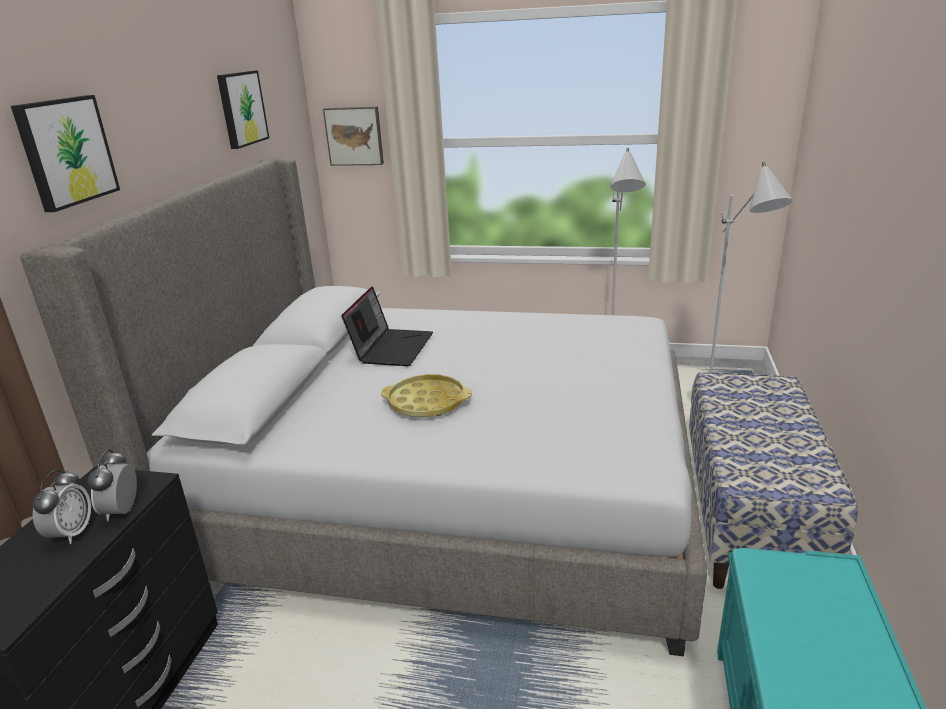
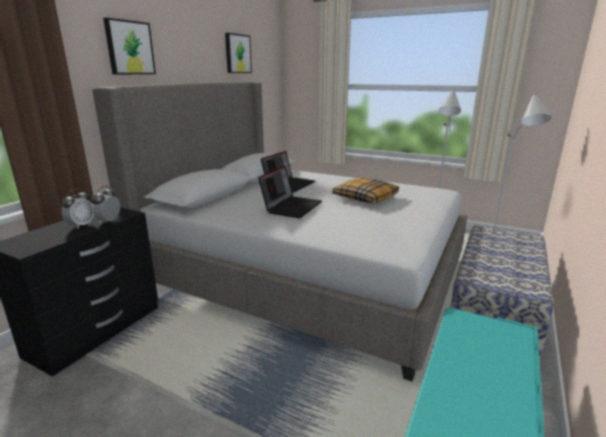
camera: 15 degrees right, 5 degrees down
(354, 136) = (302, 81): picture -> none
(427, 402) = (291, 207): yellow tray -> laptop
(532, 358) = (365, 197): none -> pillow

